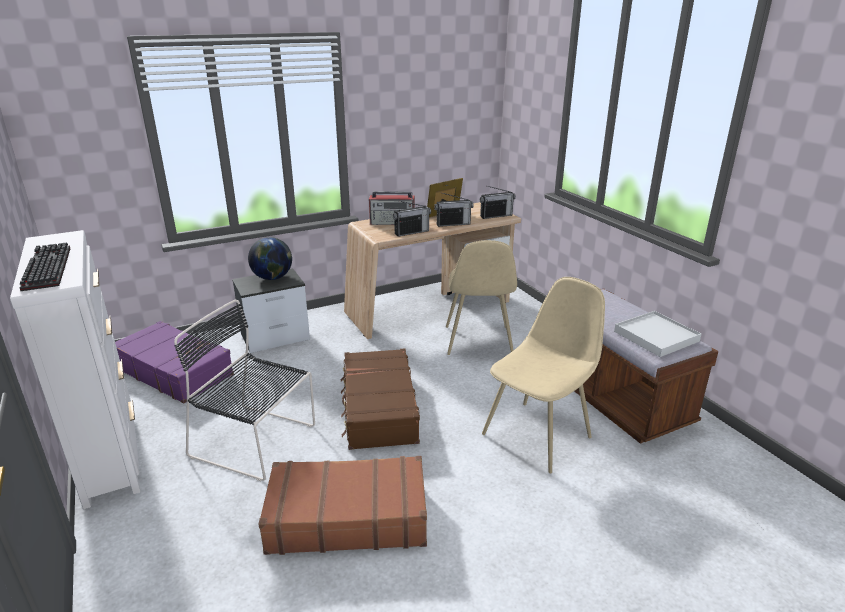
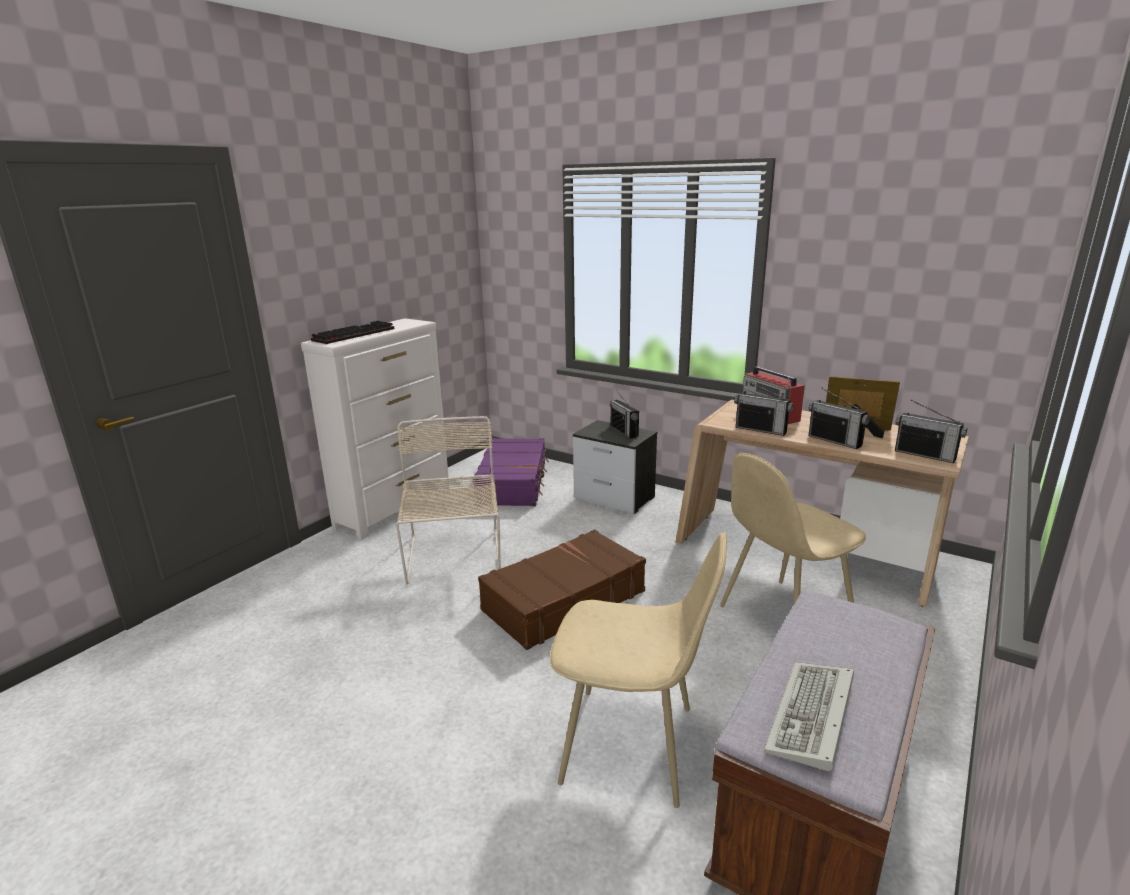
camera: 60 degrees right, 5 degrees down
(256, 442) = (454, 559): black chair -> beige chair
(273, 278) = (624, 431): globe -> radio
(347, 517) = (386, 649): brown suitcase -> none
(656, 336) = (812, 719): white tray -> keyboard

